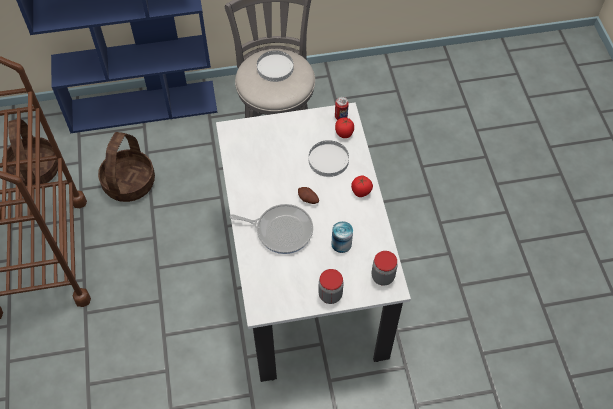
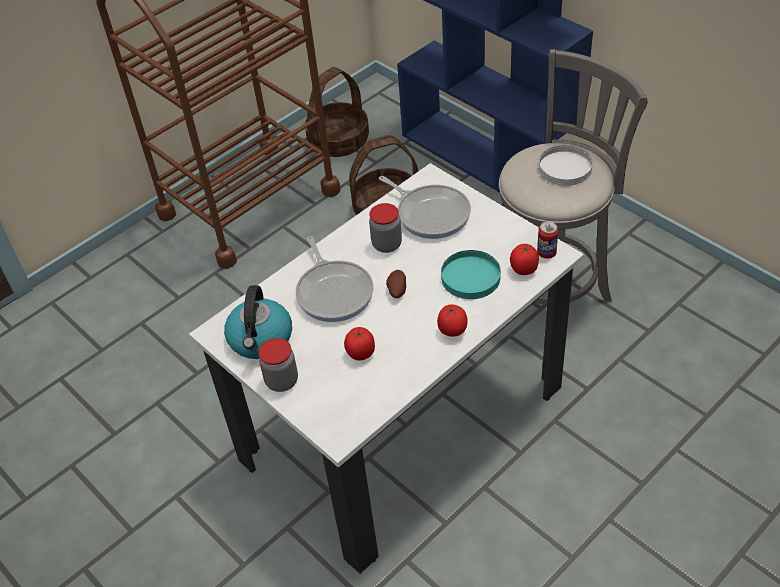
camera: 60 degrees right, 10 degrees down
(260, 147) = (430, 213): none -> frying pan
(287, 288) = (261, 339): none -> kettle
(328, 160) = (471, 277): white plate -> turquoise plate
(341, 244) = (361, 353): can -> tomato
(382, 276) = (347, 417): jar -> jar (387, 244)

